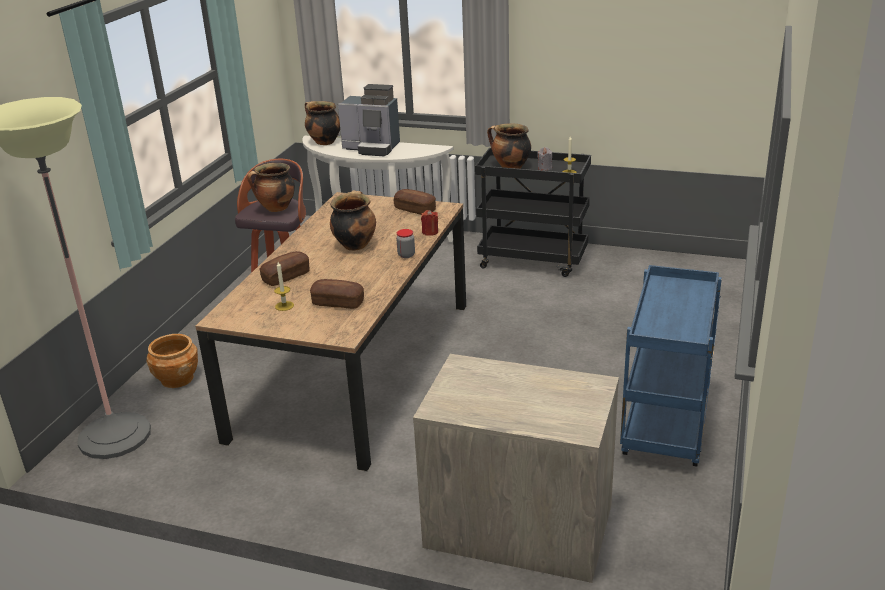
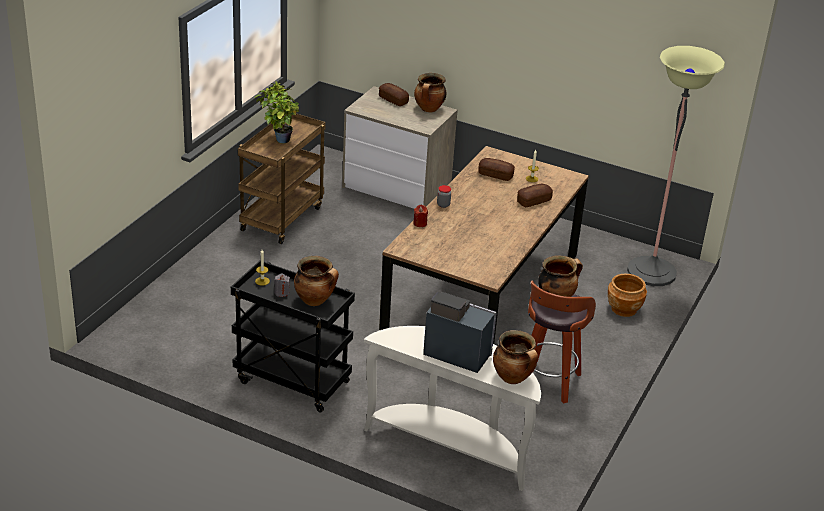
camera: 175 degrees left, 5 degrees up
(355, 245) = (482, 221): cooking pot -> cooking pot (429, 109)
(415, 210) = (427, 251): bread -> bread (393, 100)
(666, 428) = (281, 217): blue cart -> brown cart
(681, 311) = (279, 139): none -> potted plant

